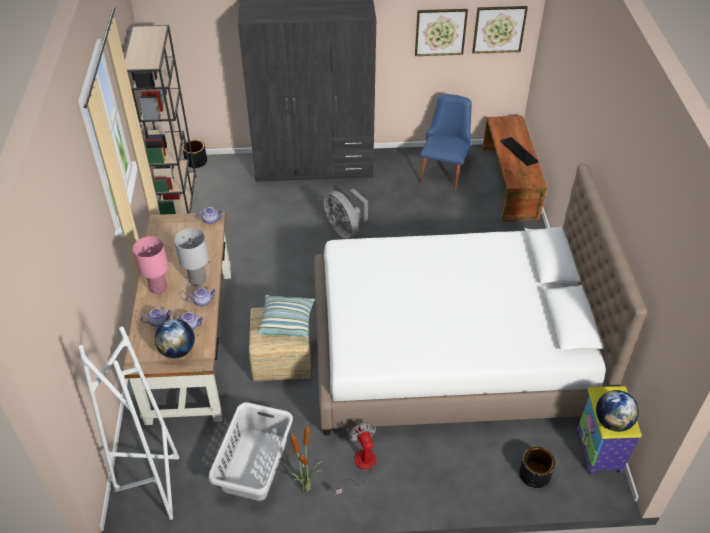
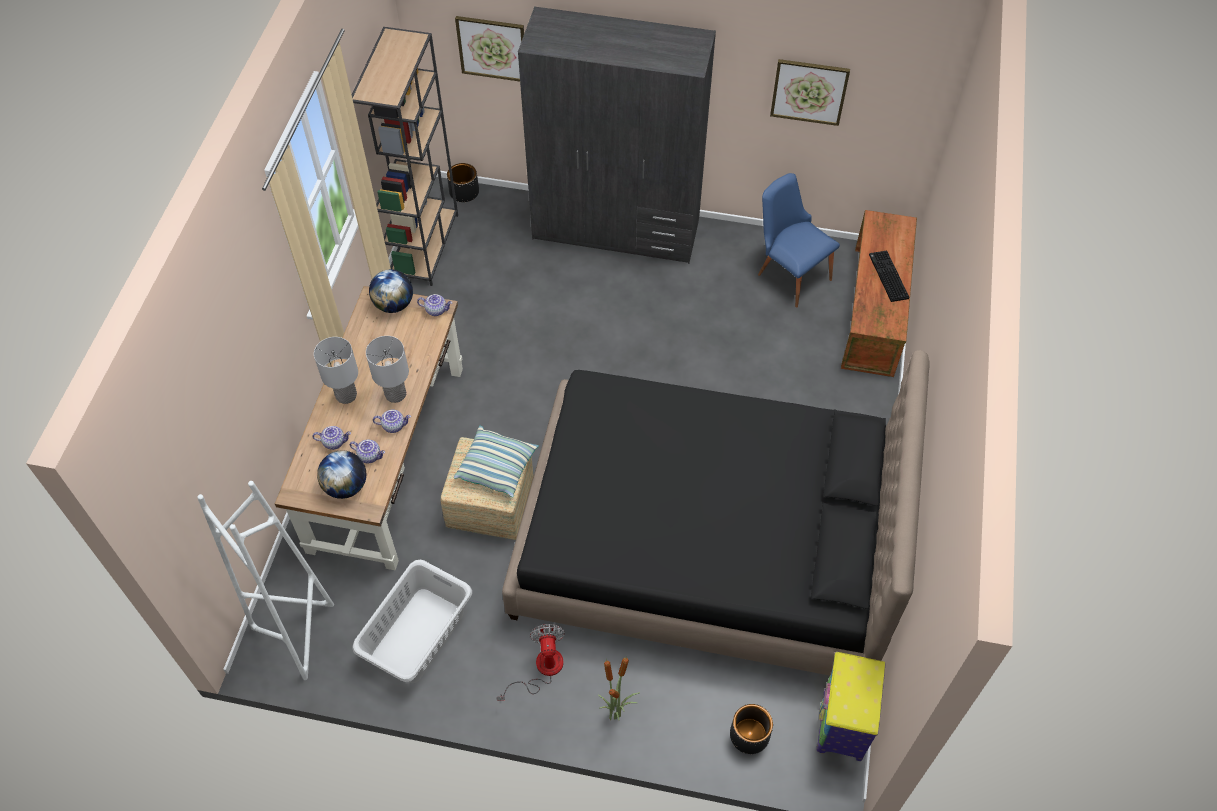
camera: 15 degrees right, 10 degrees up
(159, 289) = (346, 397): pink table lamp -> grey table lamp
(306, 487) = (469, 680): potted plant -> potted plant (616, 713)
(345, 229) = (627, 335): grey fan -> none
(444, 171) = (789, 272): blue chair -> blue chair turned 75 degrees counterclockwise
(451, 351) = (705, 544): white bed -> black bed
(499, 29) = (894, 102): picture -> picture (492, 48)
(612, 422) = (847, 706): globe -> globe (394, 304)

